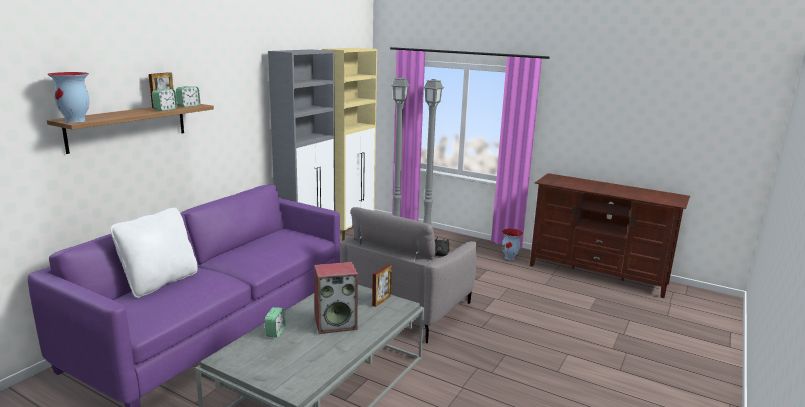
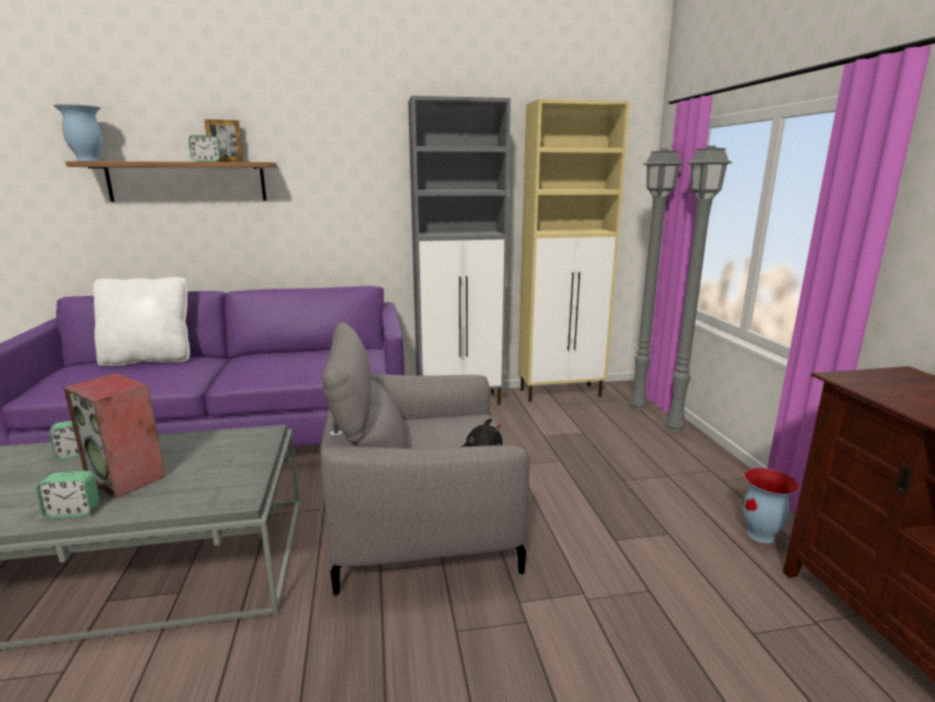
camera: 50 degrees right, 0 degrees up
(189, 106) = (247, 161): alarm clock -> alarm clock (73, 512)
(381, 301) = (237, 477): picture frame -> none

